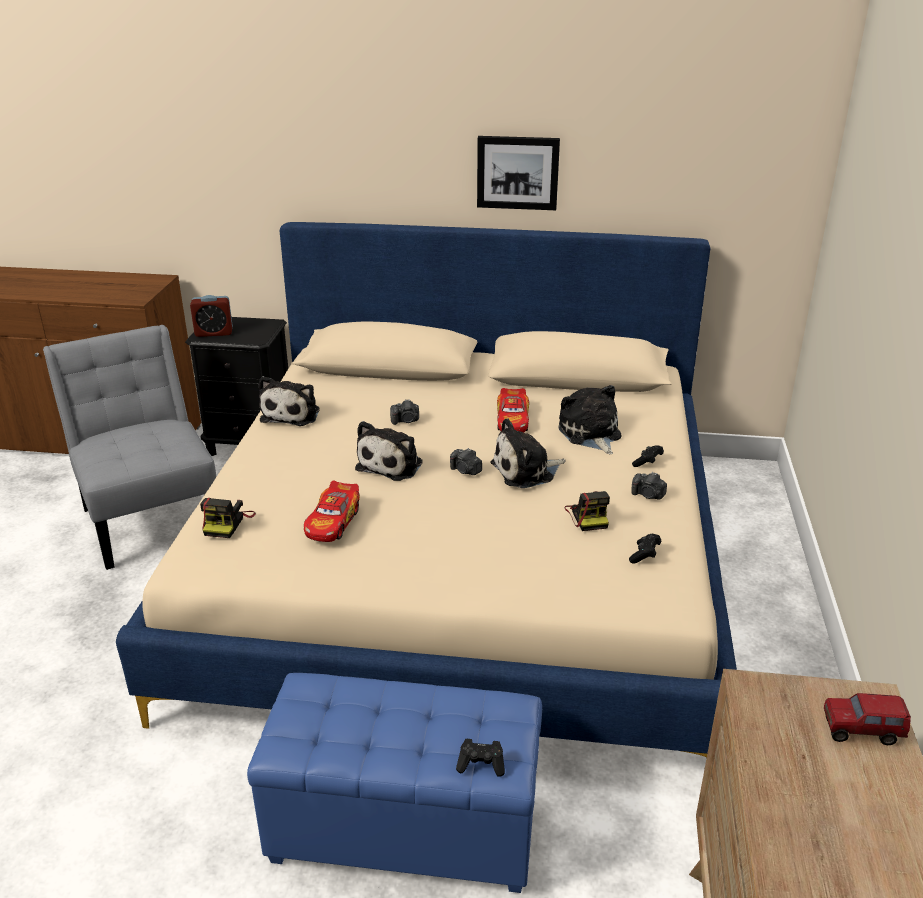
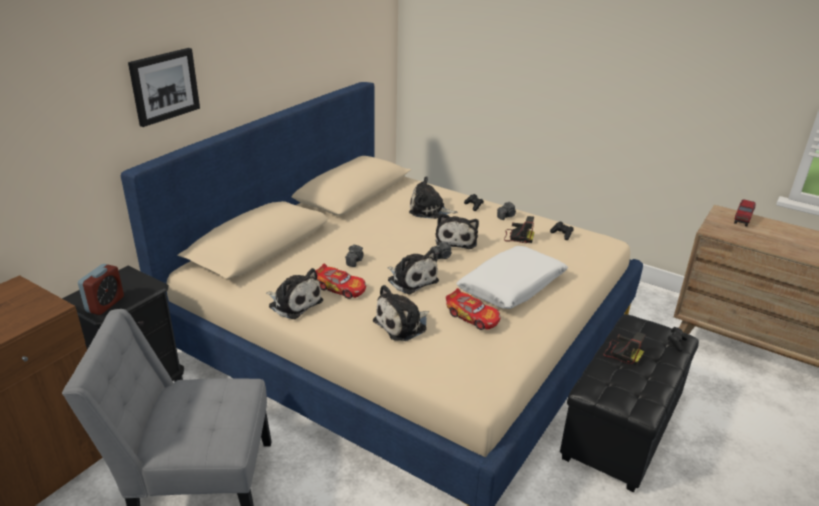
camera: 65 degrees left, 0 degrees up
(227, 523) = (441, 361): camera -> camera (622, 353)
(291, 484) = (403, 325): none -> plush toy
(405, 827) = (620, 428): blue ottoman -> black ottoman
(441, 540) = (512, 287): none -> white pillow
(513, 420) = (390, 227): toy car -> toy car (340, 288)
(517, 172) = (268, 70): picture -> picture (164, 86)

